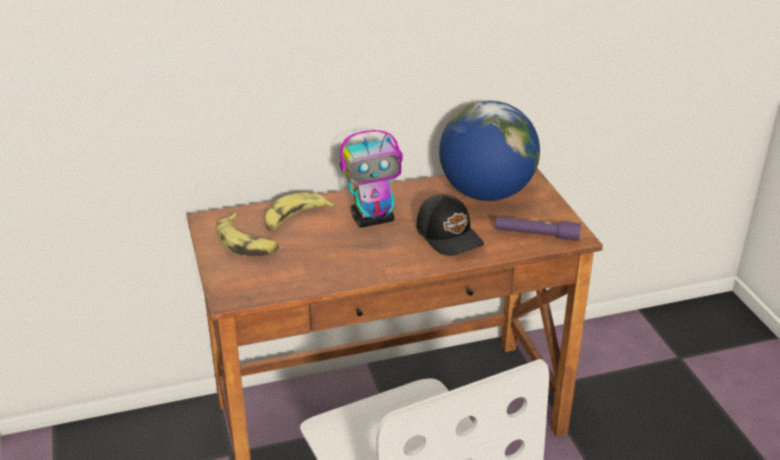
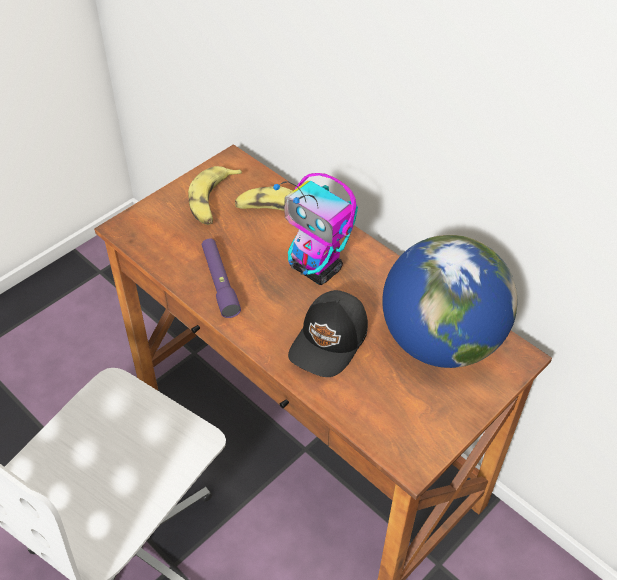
camera: 60 degrees right, 15 degrees up
(536, 234) = (389, 419): purple flashlight -> purple flashlight (219, 282)

